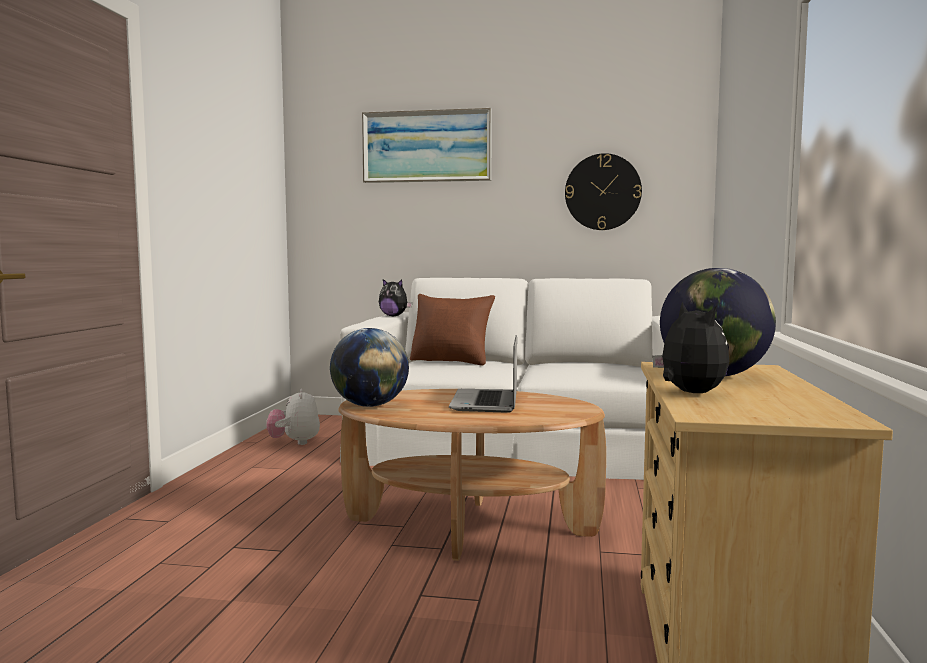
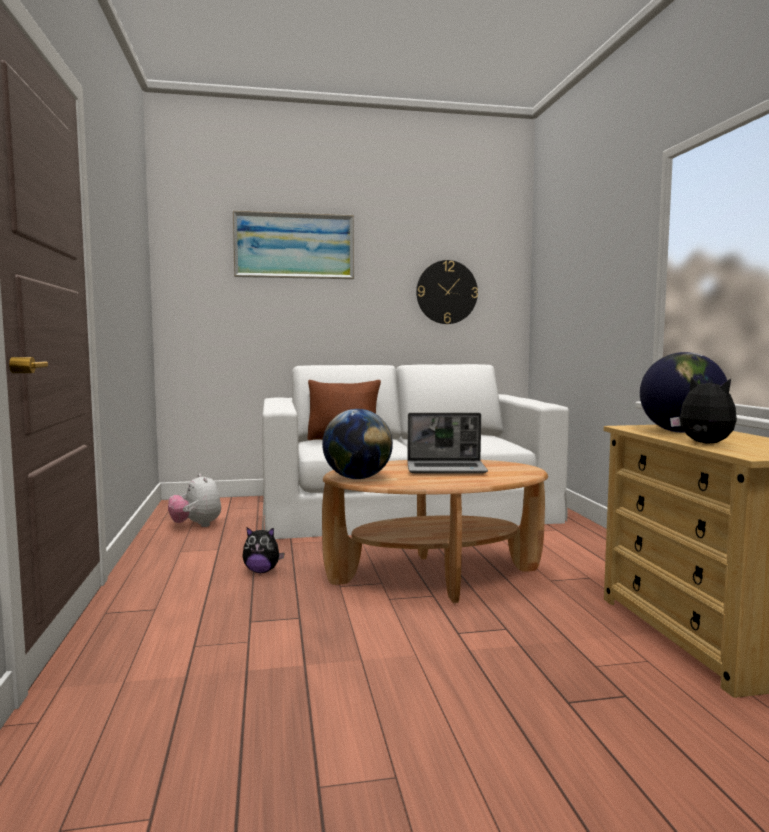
camera: 20 degrees left, 0 degrees up
(394, 316) = (282, 401): plush toy -> plush toy (262, 571)
(486, 403) = (447, 469): laptop -> laptop turned 75 degrees counterclockwise

